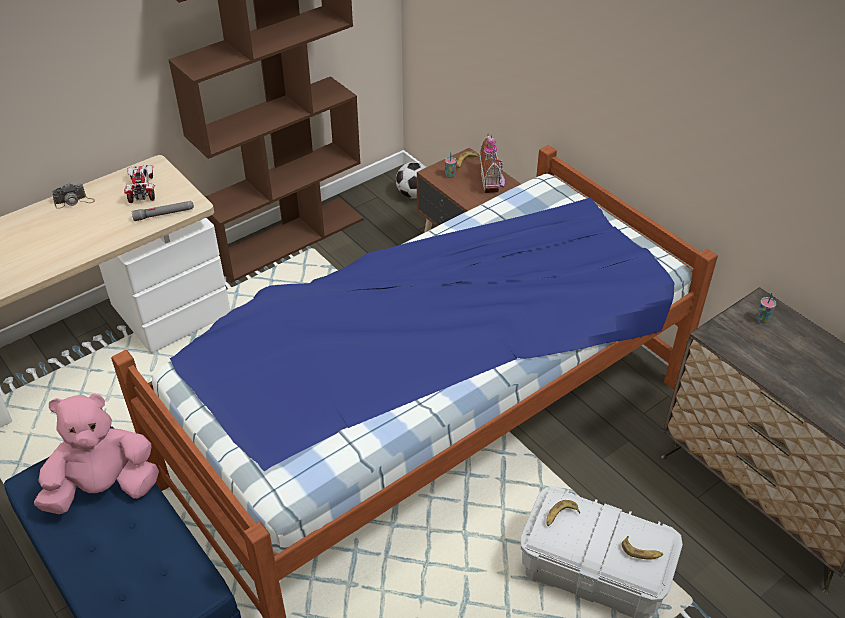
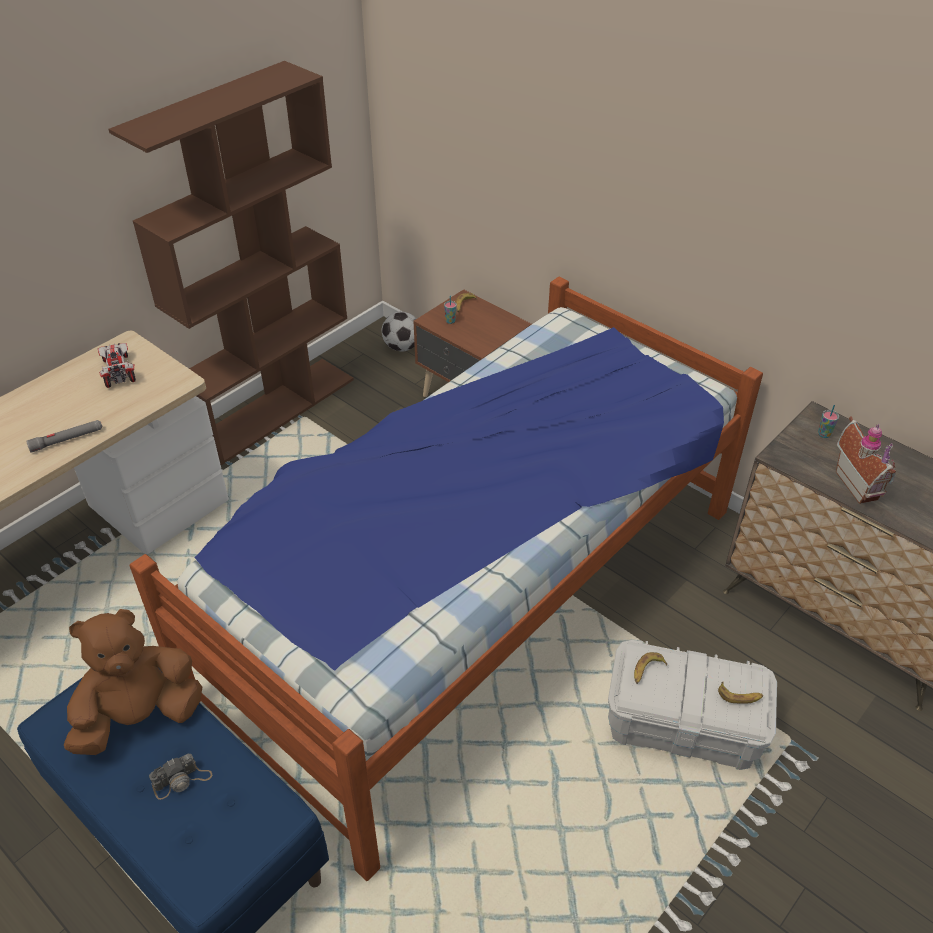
camera: 10 degrees left, 0 degrees up
(74, 201) = (41, 393): camera -> camera (182, 780)
(104, 488) = (139, 716): pink plush toy -> brown plush toy
(164, 214) = (150, 396): grey flashlight -> grey flashlight (67, 440)
(492, 182) = (497, 323): toy house -> toy house (860, 484)

